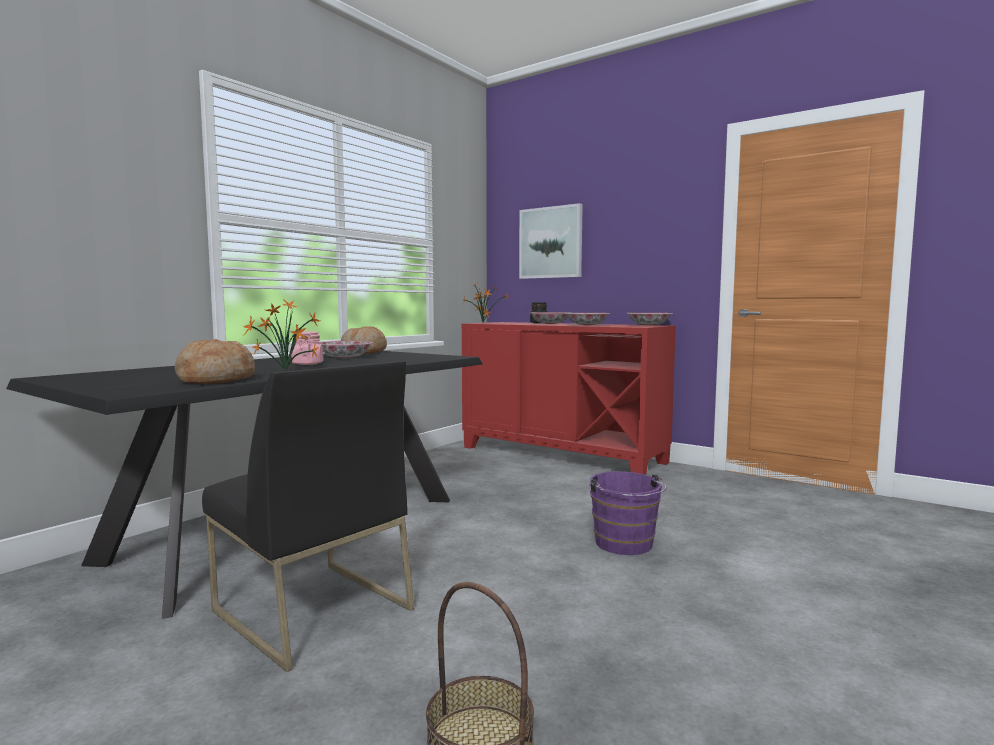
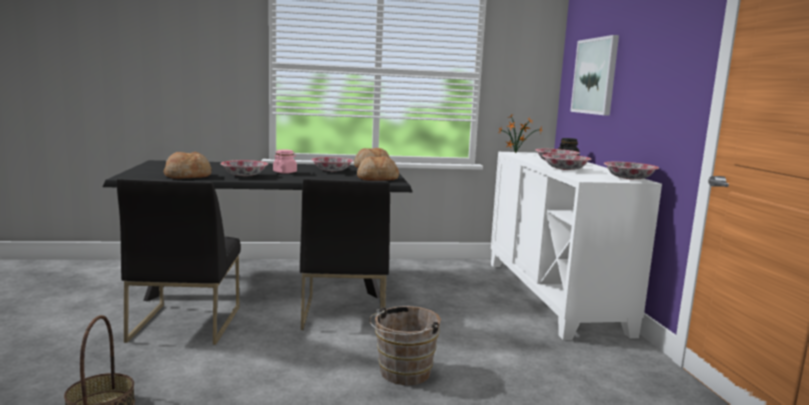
camera: 45 degrees right, 5 degrees up
(283, 371) = (244, 175): potted plant -> bowl
(425, 357) = (377, 179): none -> bread
(453, 524) = (343, 312): none -> black chair
(562, 454) = (553, 295): red cabinet -> white cabinet
(625, 545) = (402, 374): purple bucket -> brown bucket

